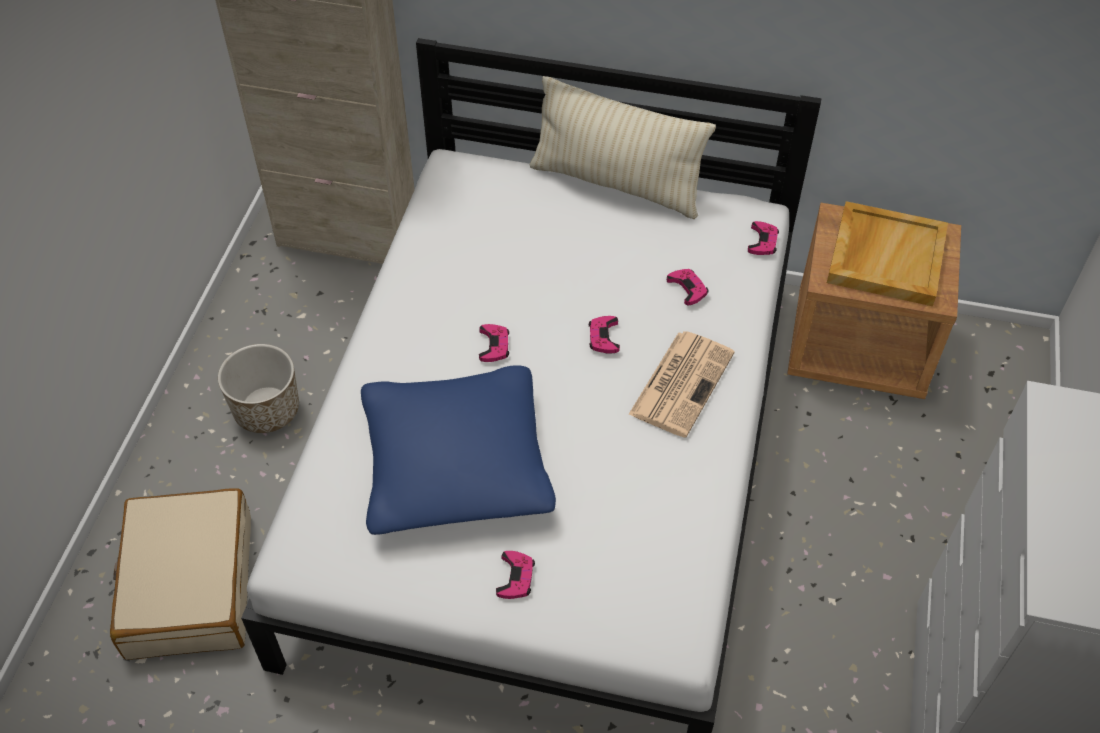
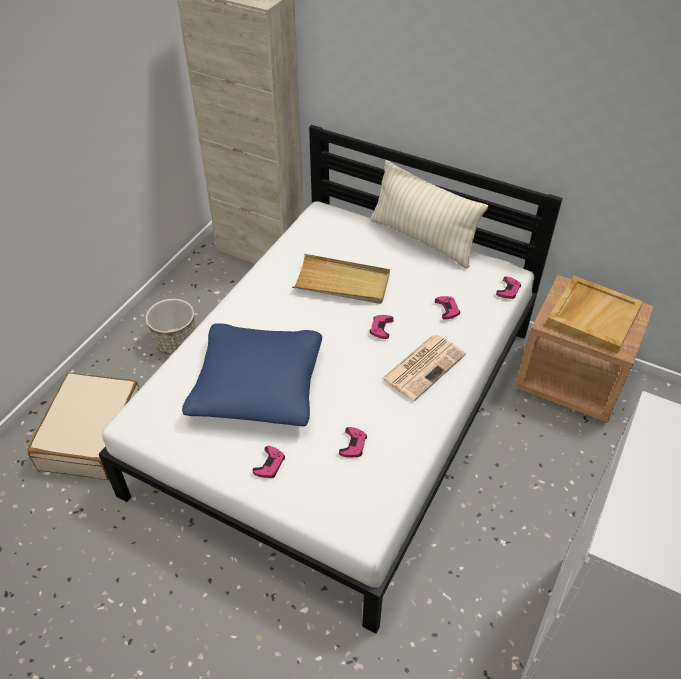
camera: 15 degrees right, 5 degrees down
(494, 345) = (308, 319): pink game controller -> pink game controller (353, 445)
(523, 277) = (342, 282): none -> beige tray

